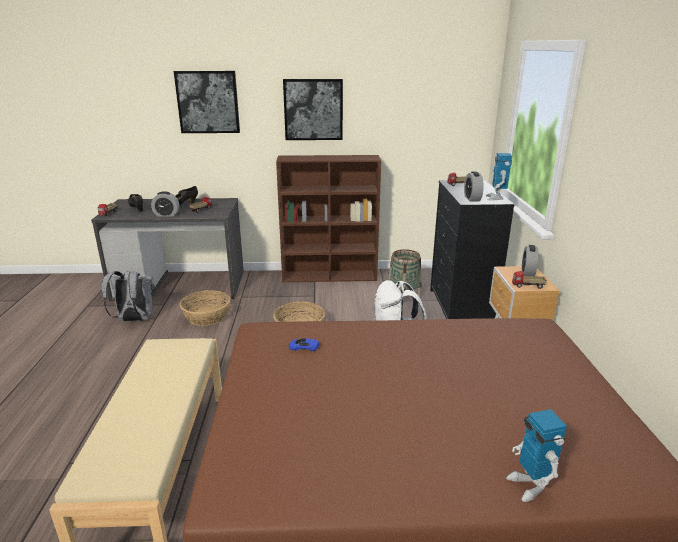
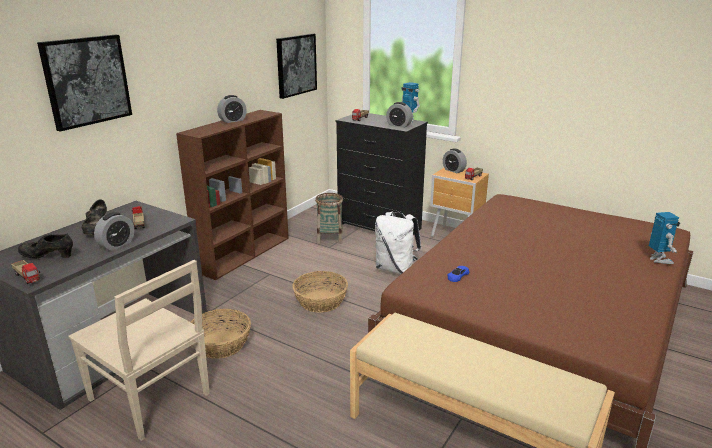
camera: 55 degrees left, 0 degrees up
(134, 320) = (151, 398): grey backpack -> beige chair
(313, 109) = (199, 71): picture -> picture (296, 65)
(332, 157) = (232, 120): none -> alarm clock
(529, 485) = (658, 260): toy robot -> toy robot turned 120 degrees counterclockwise

